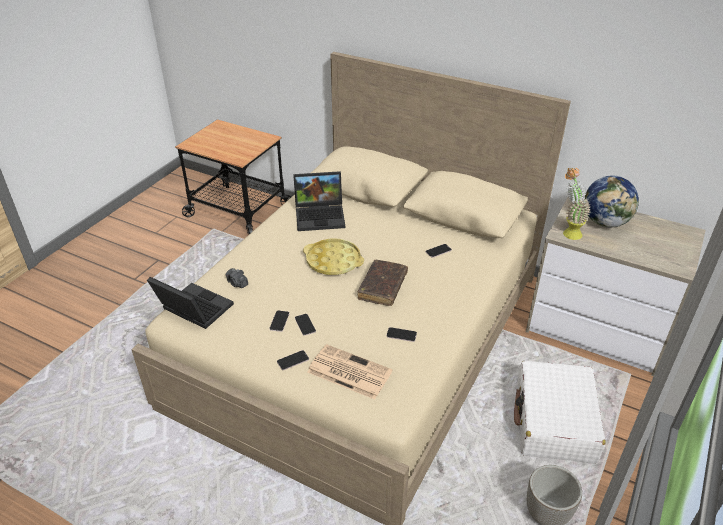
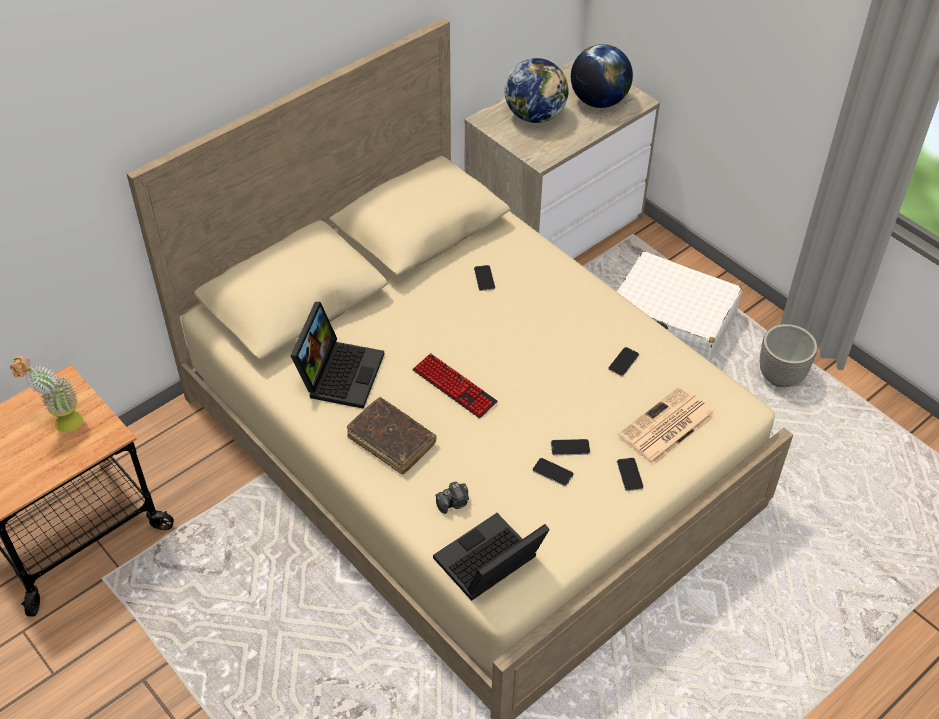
camera: 70 degrees left, 10 degrees up
(333, 261) = (454, 386): yellow tray -> keyboard
(382, 287) = (531, 353): brown book -> brown book (391, 441)
(568, 232) = (538, 151): potted plant -> potted plant (61, 423)
(656, 248) = (599, 101): none -> globe

